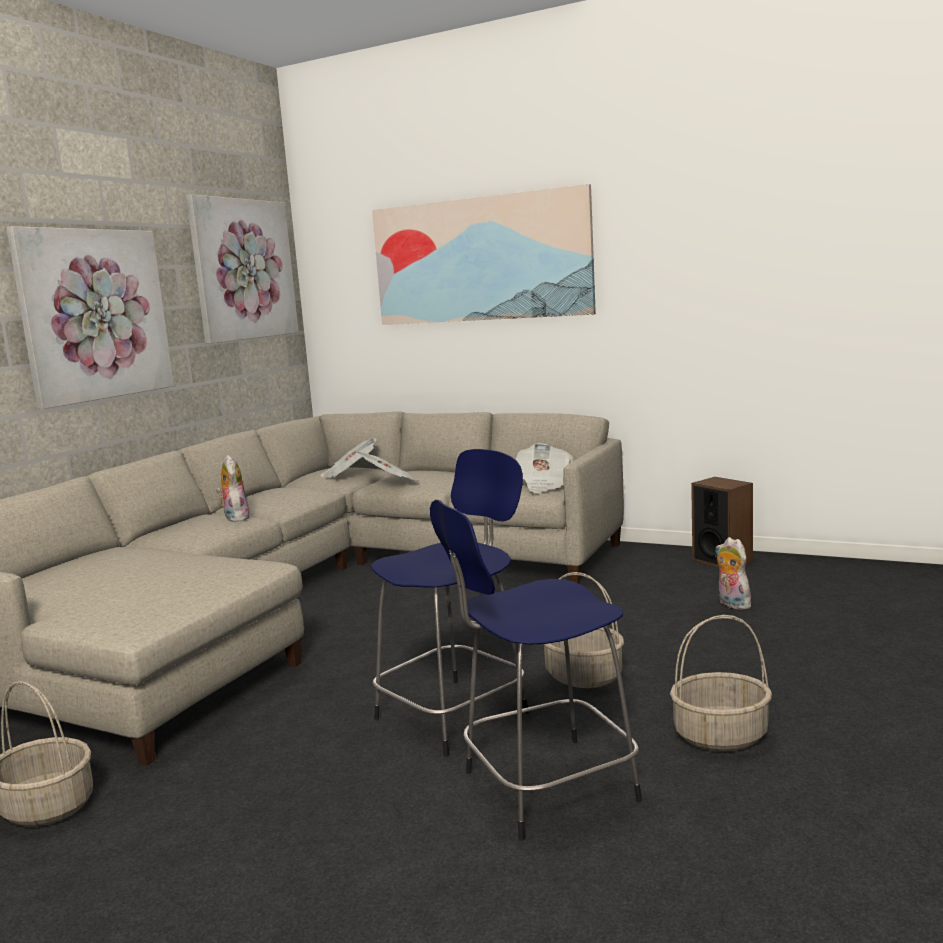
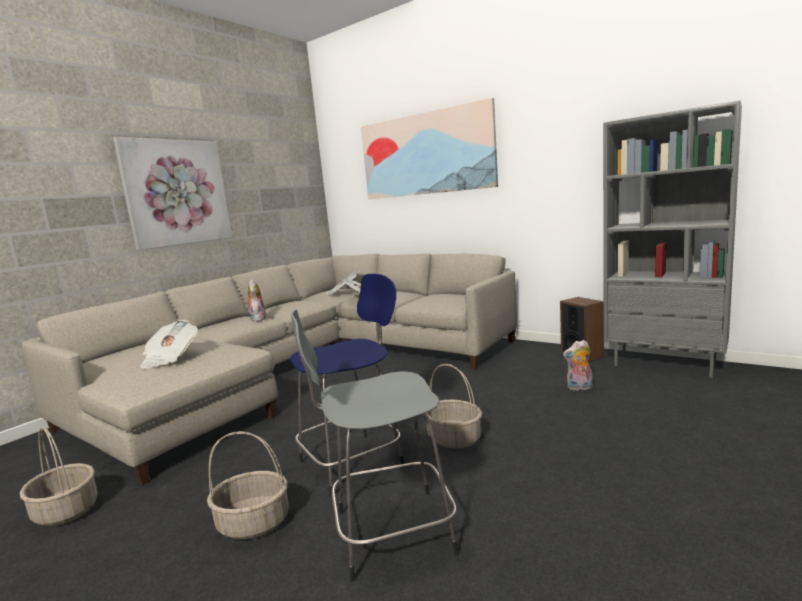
camera: 10 degrees right, 0 degrees up
(244, 269) = (283, 166): picture -> none
(543, 485) = (457, 301): newspaper -> newspaper (170, 358)
(544, 788) = (388, 533): blue stool -> grey stool
(720, 736) = (539, 499): basket -> basket (252, 524)
(731, 604) = (579, 388): plush toy -> plush toy turned 75 degrees counterclockwise
(835, 569) = (665, 364): none -> grey bookcase

